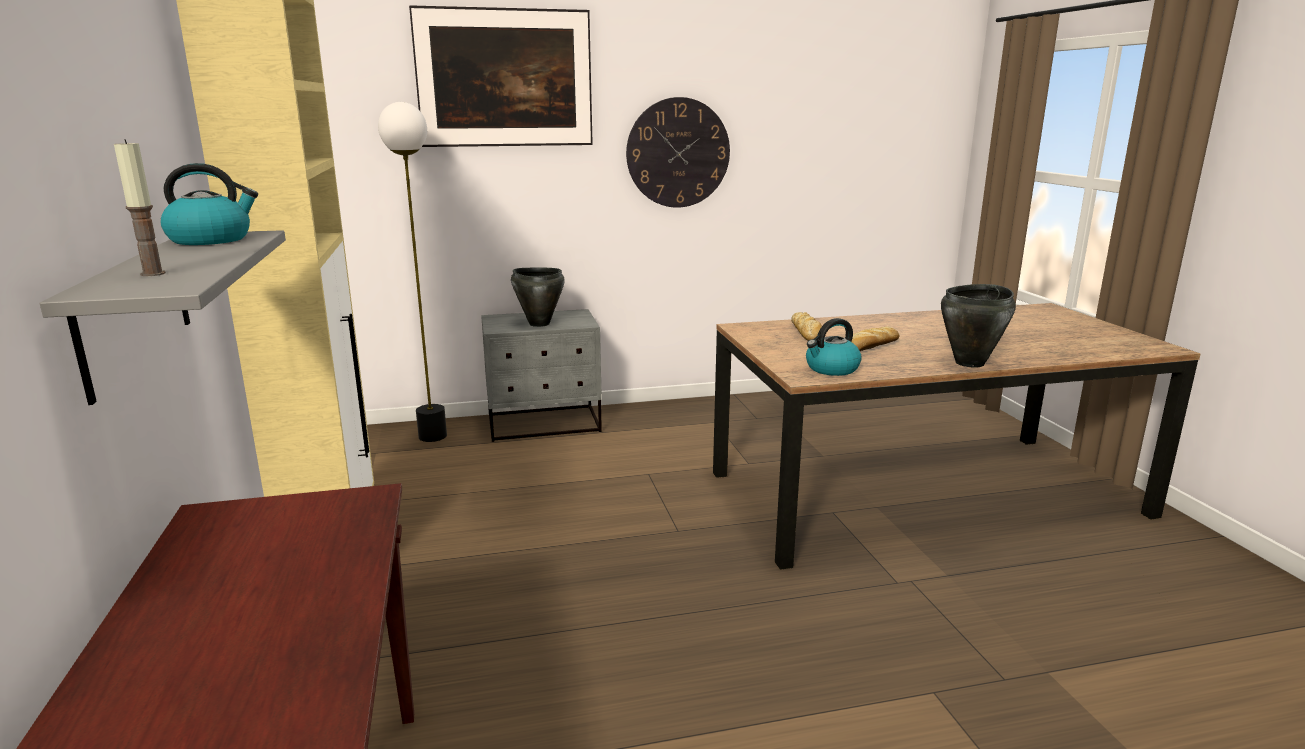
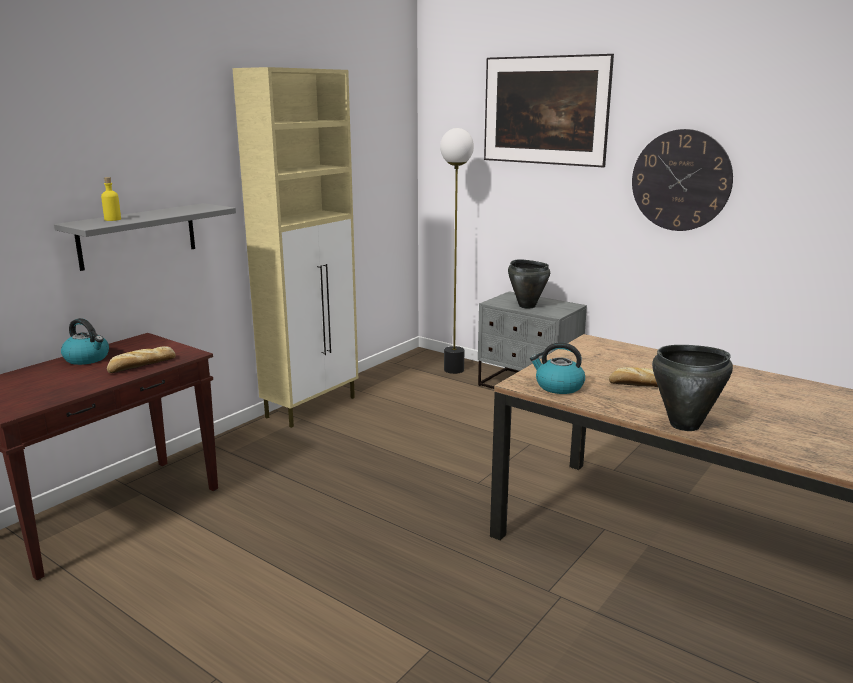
camera: 50 degrees right, 0 degrees up
(153, 274) = (113, 219): candle -> yellow bottle
(211, 240) = (193, 208): kettle -> kettle (87, 358)
(806, 333) = (628, 360): bread -> bread (141, 365)

